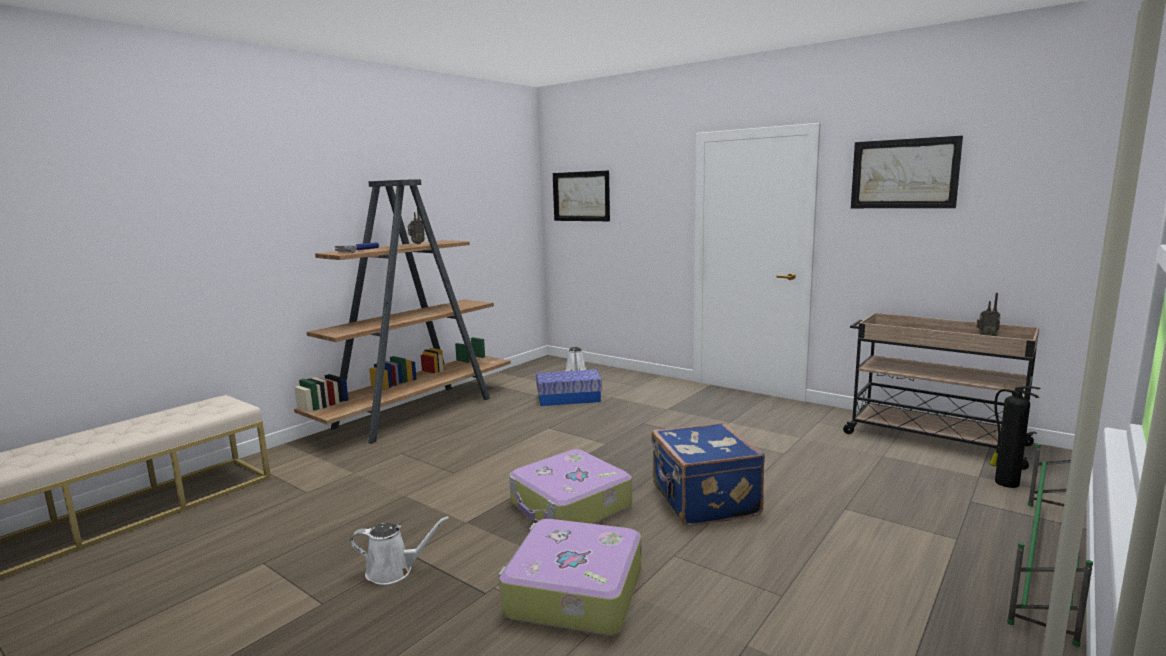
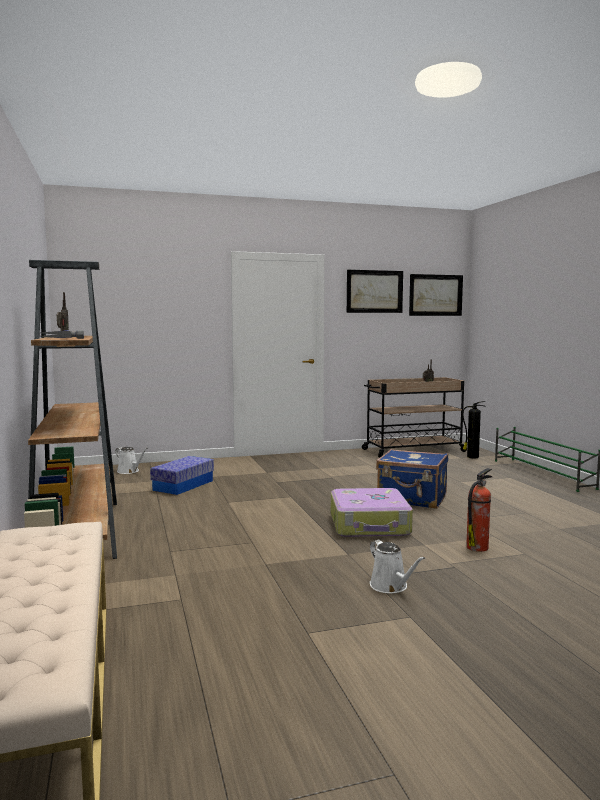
camera: 55 degrees left, 5 degrees down
(394, 571) = (391, 586): white watering can -> white watering can turned 120 degrees clockwise
(572, 592) = (478, 547): suitcase -> fire extinguisher
(581, 196) = (108, 299): picture -> picture (435, 295)

